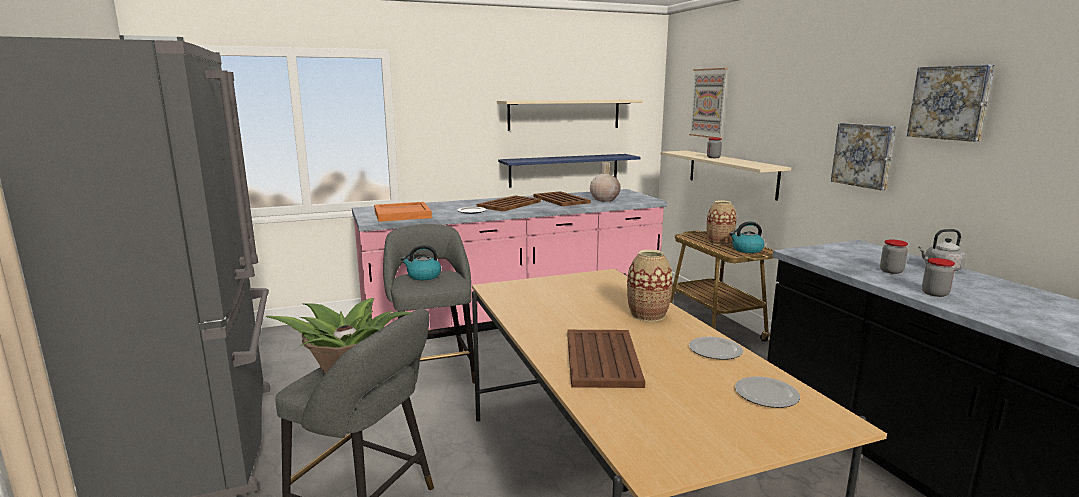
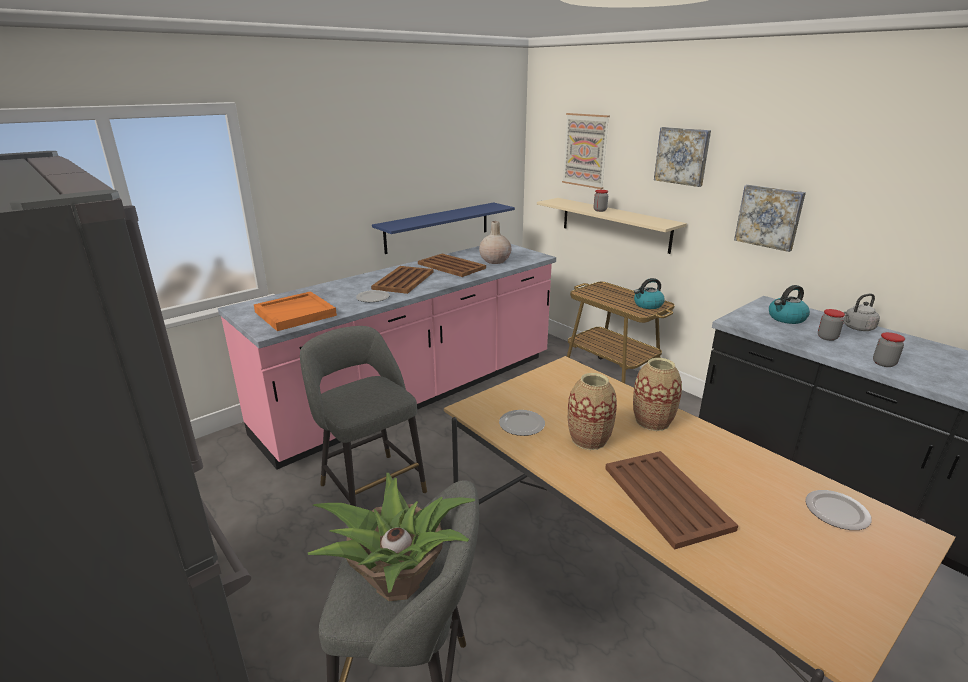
camera: 20 degrees left, 10 degrees up
(423, 276) = (355, 392): kettle -> kettle (786, 318)
(564, 114) = (435, 166): beige shelf -> none
(714, 350) = (748, 460): plate -> plate (521, 424)
(719, 242) = (617, 298): vase -> vase (588, 439)
(950, 102) = (864, 175): picture -> picture (682, 156)

